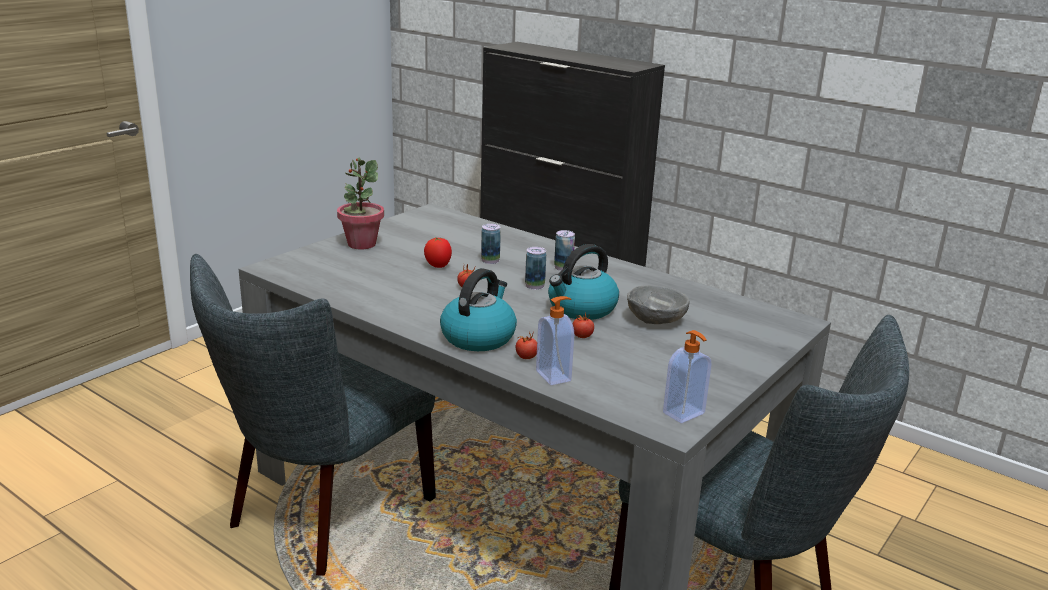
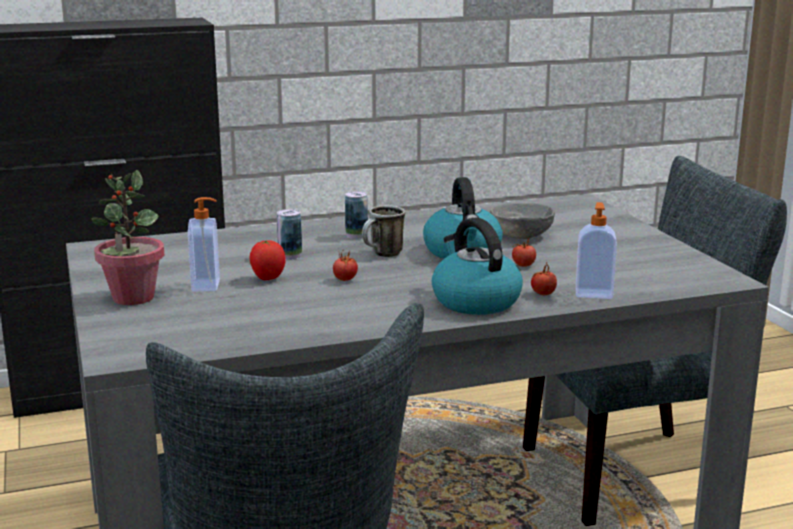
camera: 55 degrees left, 5 degrees down
(534, 285) = (383, 255): can -> mug
(684, 414) = (706, 270): soap dispenser -> soap dispenser (207, 285)

